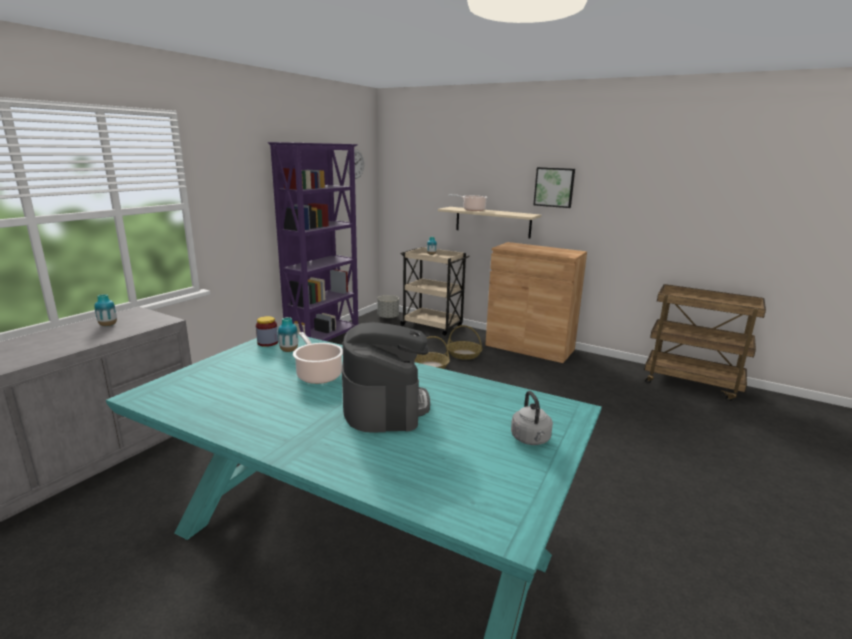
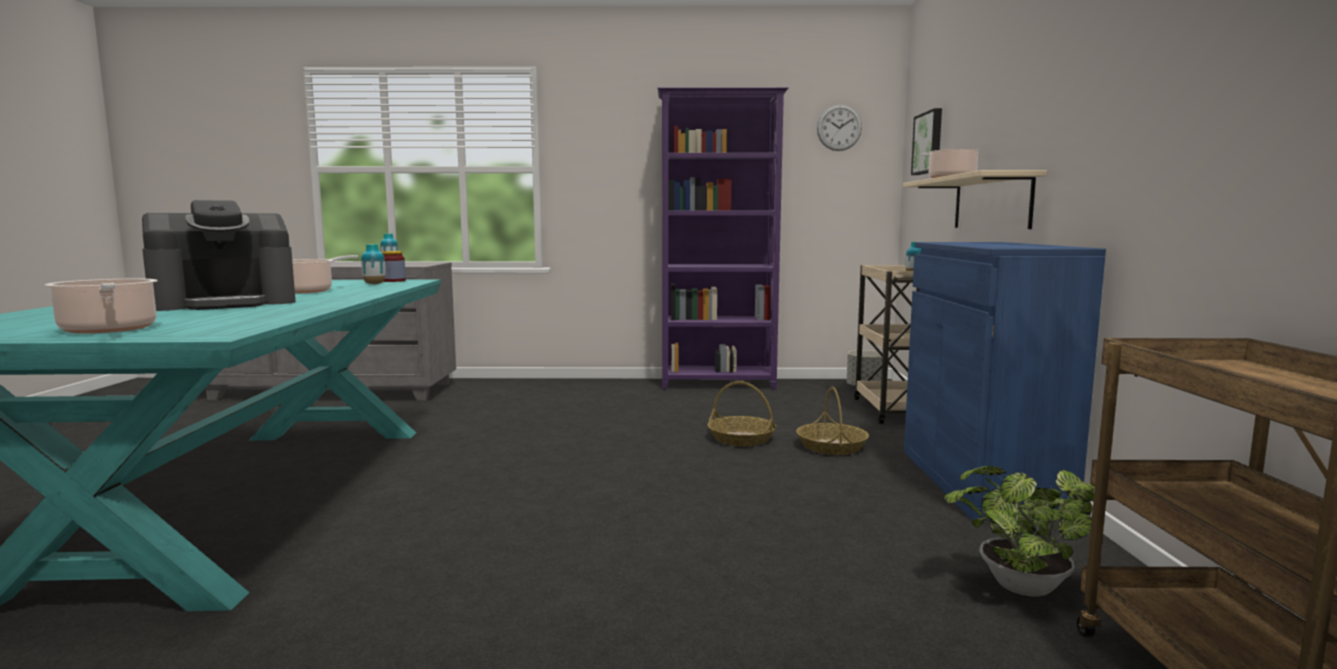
camera: 60 degrees right, 10 degrees down
(529, 347) = (980, 482): brown cabinet -> blue cabinet
(531, 440) = (109, 330): grey kettle -> cooking pot
(554, 187) = (1066, 99): picture -> picture (929, 143)
(616, 378) = (1017, 587): none -> potted plant

